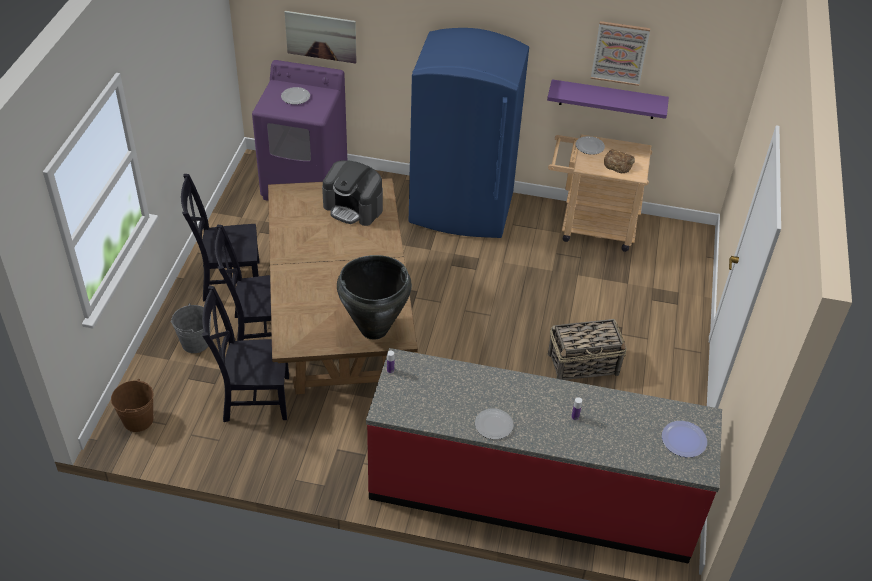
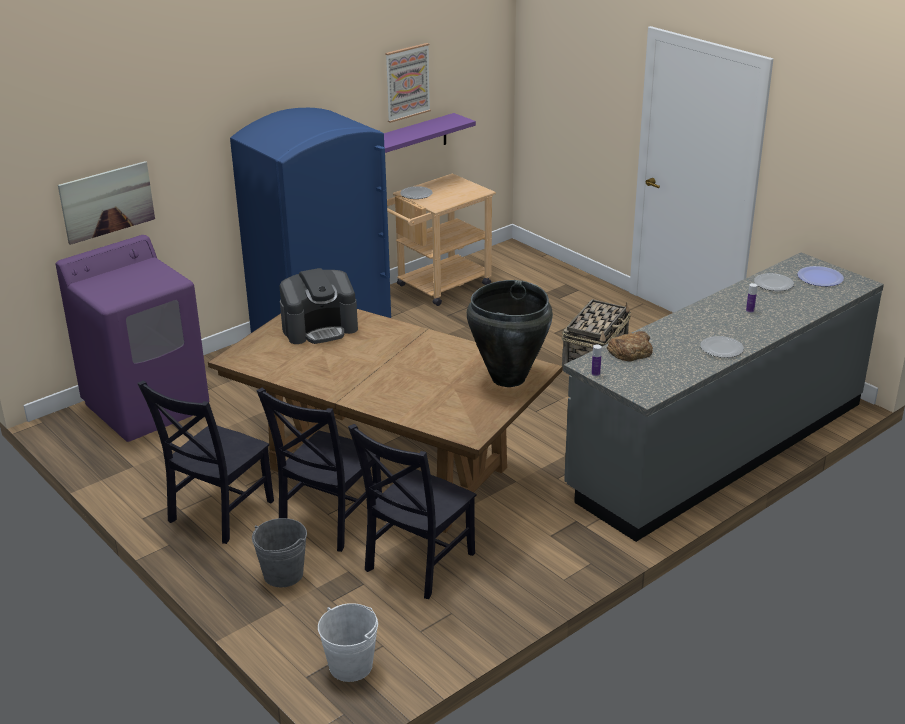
camera: 50 degrees left, 15 degrees down
(138, 420) = (351, 666): brown bucket -> white bucket
(295, 97) = (124, 281): plate -> plate (773, 284)
(532, 494) = (717, 446): red counter -> grey counter
(618, 164) = (456, 192): bread -> bread (630, 351)

